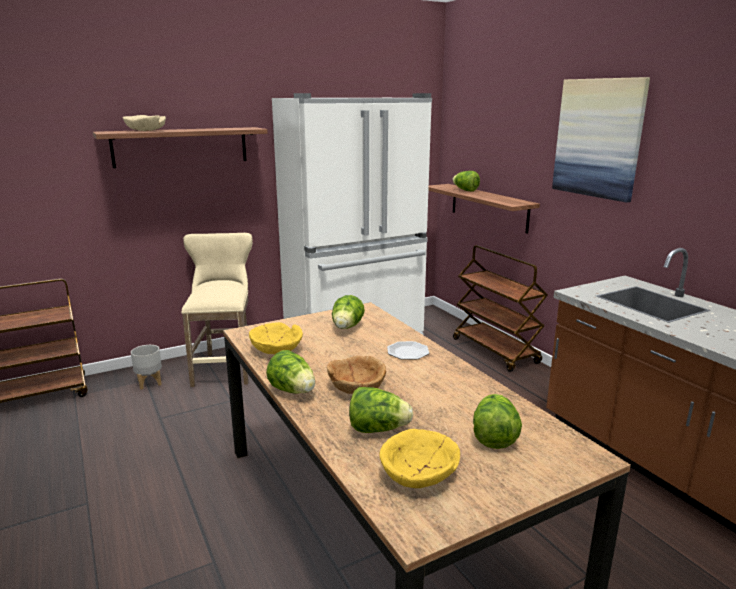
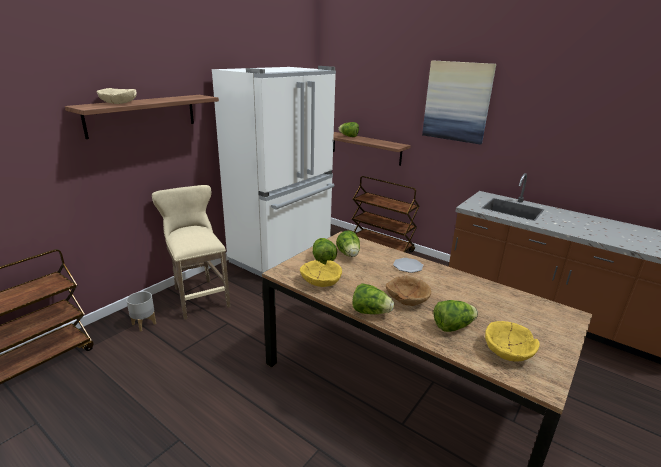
camera: 25 degrees left, 5 degrees up
(493, 437) = (516, 315): lettuce -> lettuce (323, 259)

